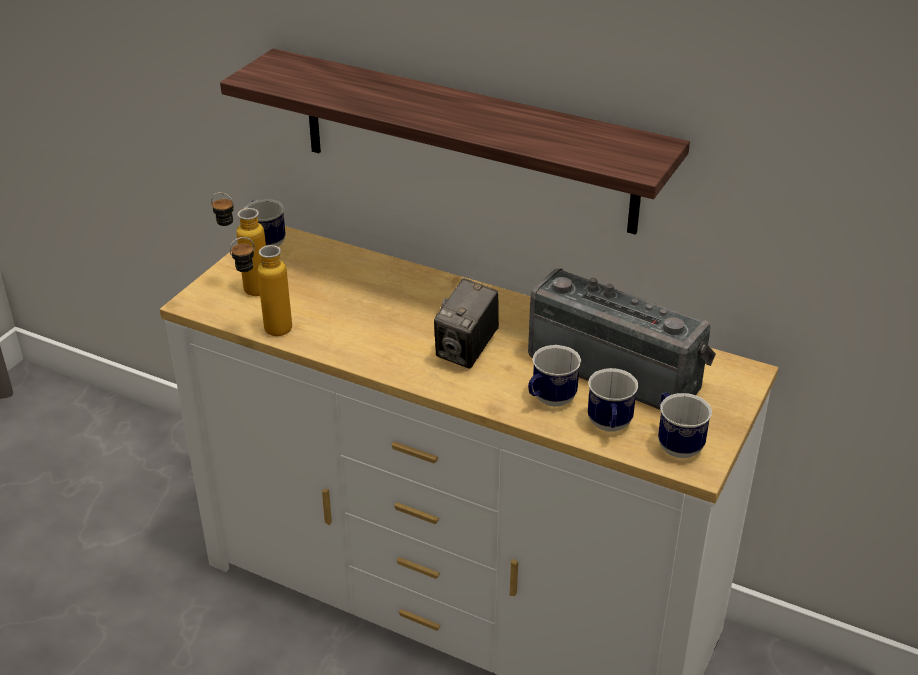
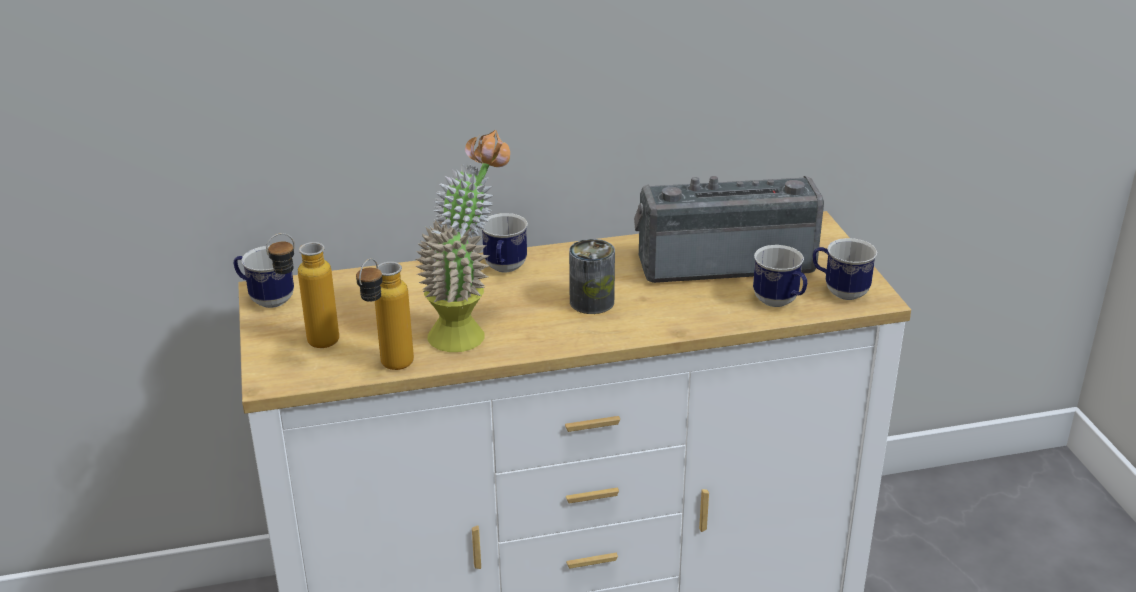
camera: 40 degrees left, 5 degrees down
(352, 330) = (468, 331): none -> potted plant
(466, 141) = (487, 99): shelf -> none
(467, 351) = (592, 302): camera -> can
(549, 401) = (710, 306): mug -> mug (504, 269)

